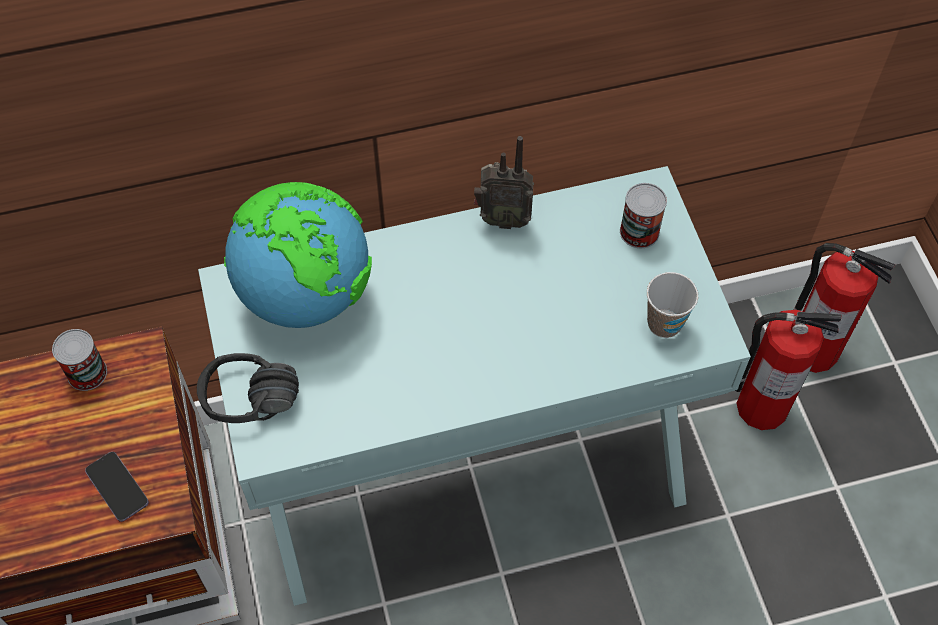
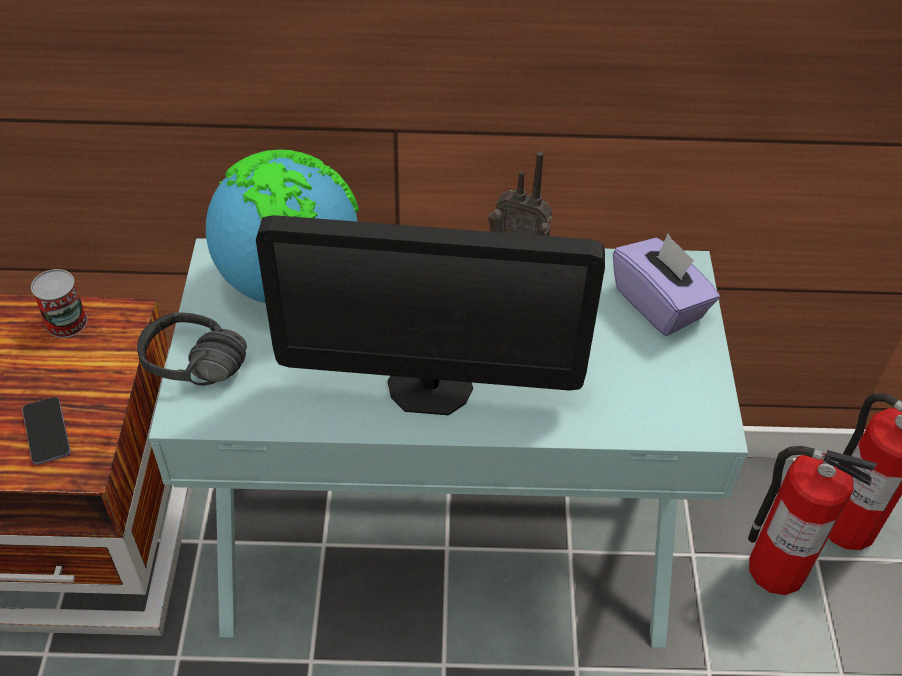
camera: 15 degrees right, 10 degrees down
(467, 364) = (430, 385): none -> monitor
(639, 231) = (659, 304): can -> purple tissue box
(664, 323) = (659, 397): cup -> none

